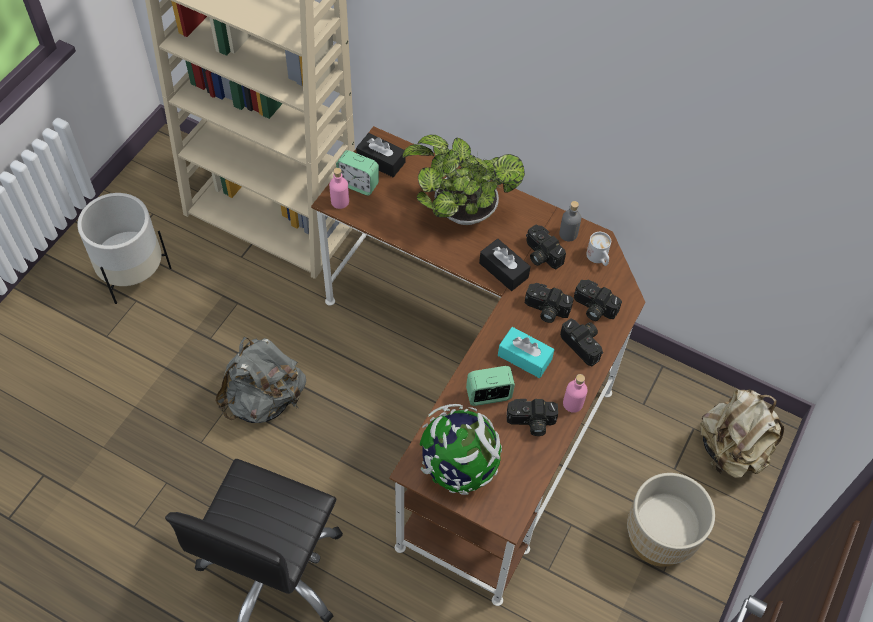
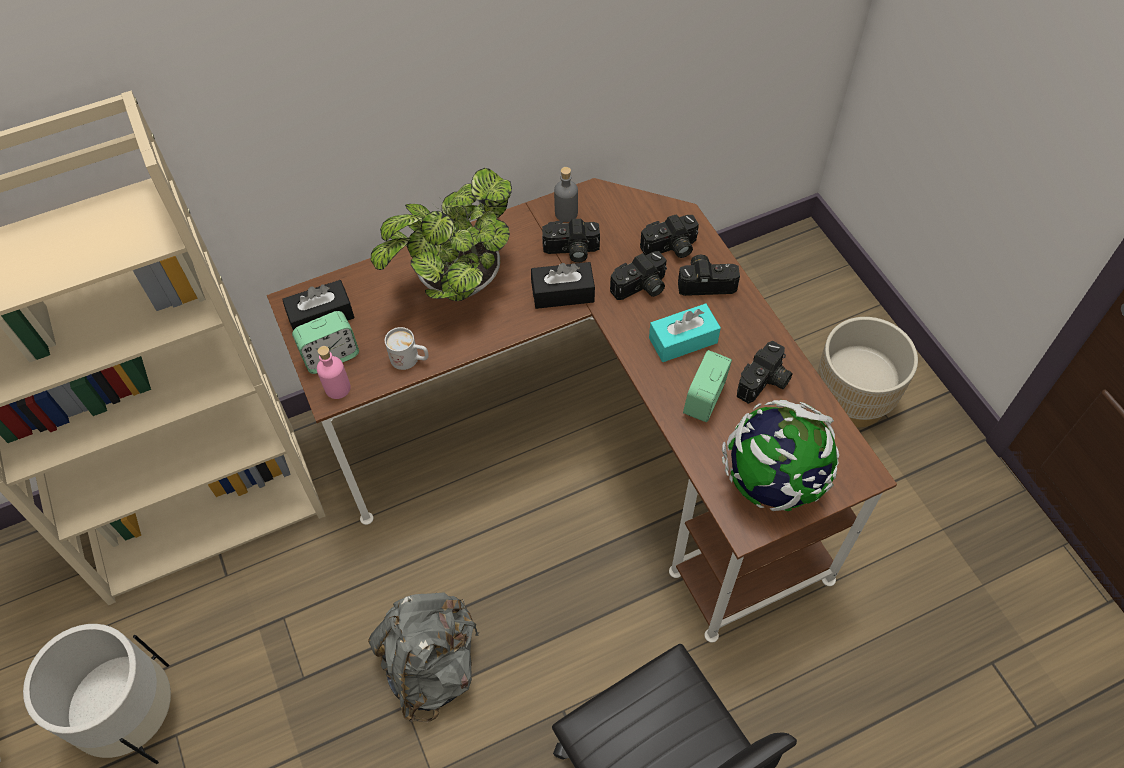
camera: 50 degrees left, 0 degrees up
(572, 403) = (768, 333): pink bottle -> none
(598, 258) = (616, 208): white mug -> white mug (410, 359)
(731, 450) = (804, 286): beige backpack -> none

